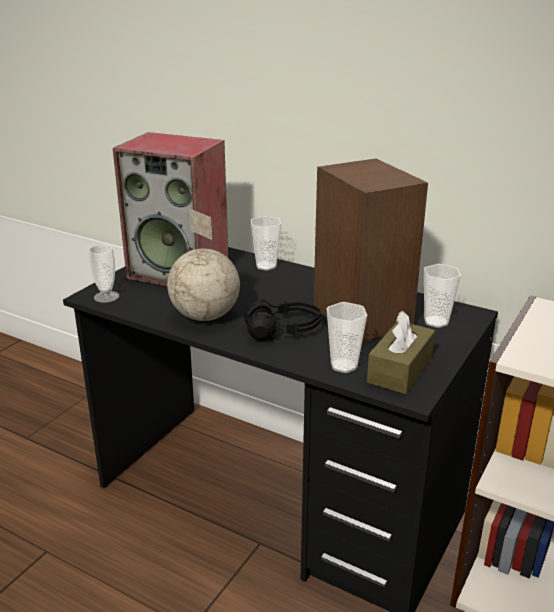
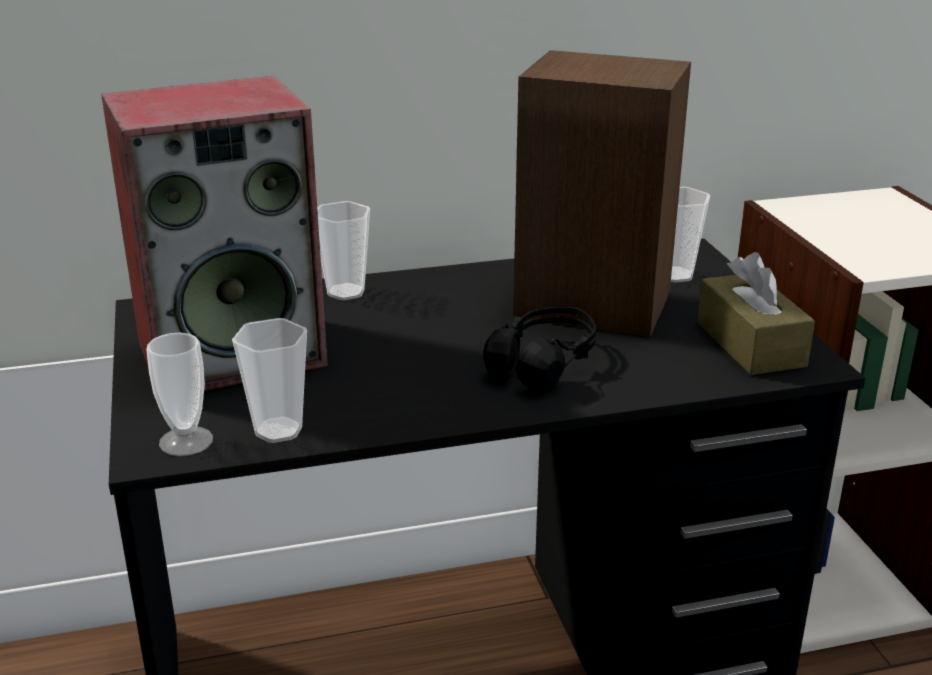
camera: 45 degrees left, 0 degrees up
(205, 316) = (404, 394): globe -> none
(343, 366) = (691, 369): cup -> cup (278, 430)

